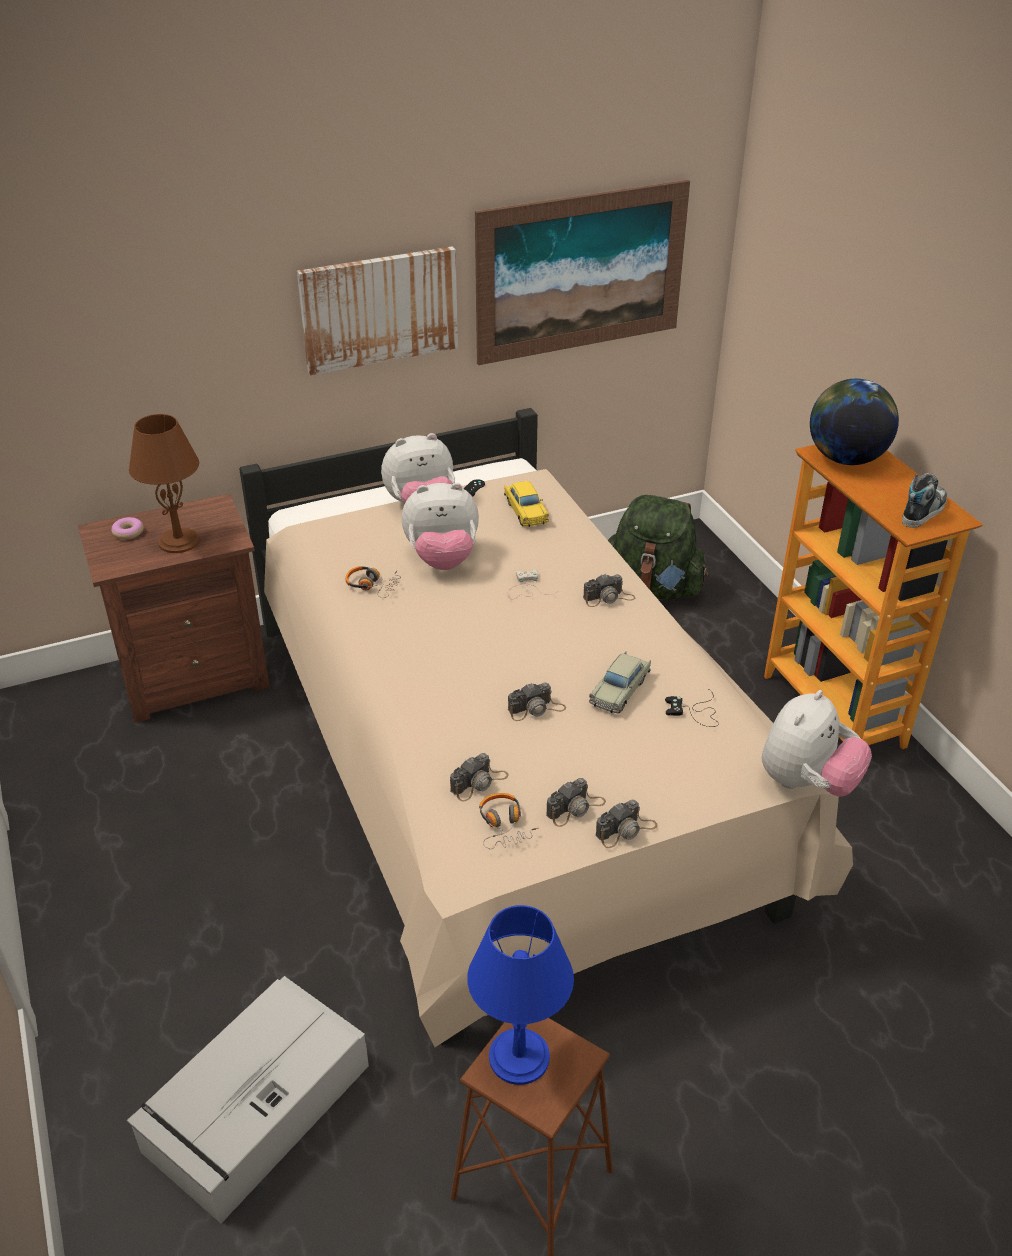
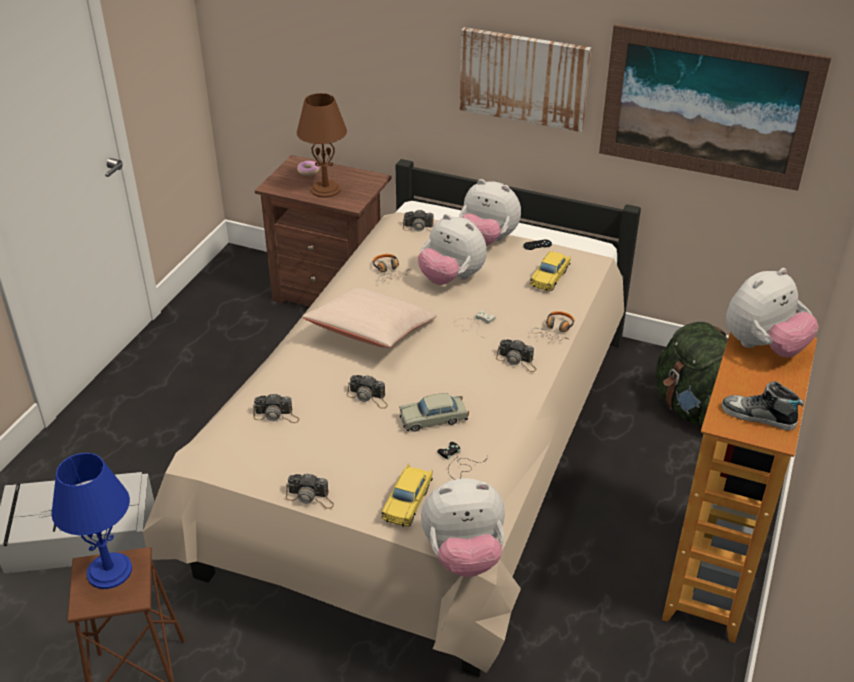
camera: 45 degrees right, 0 degrees up
(446, 650) = (371, 332): none -> beige pillow
(504, 826) = (254, 447): headphones -> headphones (555, 330)
(575, 808) = (303, 465): camera -> camera (421, 228)
(707, 772) = (408, 501): none -> yellow toy car
(845, 458) = (763, 347): globe -> plush toy
(923, 511) = (758, 417): shoe -> shoe turned 150 degrees counterclockwise

